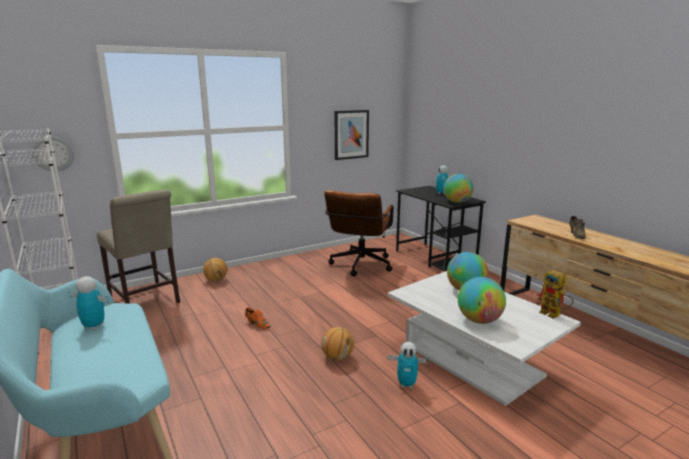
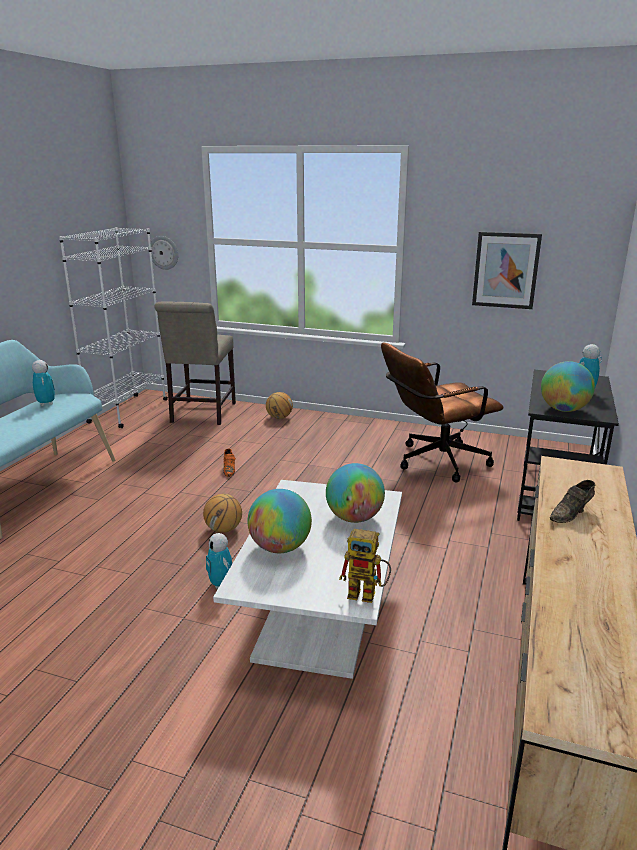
camera: 50 degrees right, 5 degrees up
(554, 315) = (368, 594): toy robot -> toy robot turned 90 degrees counterclockwise

